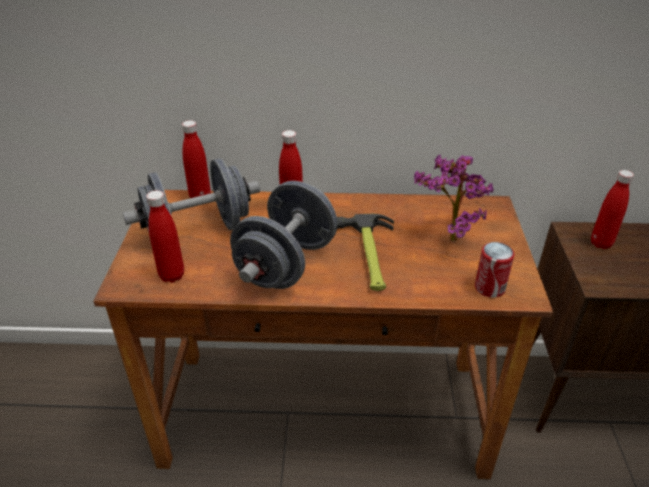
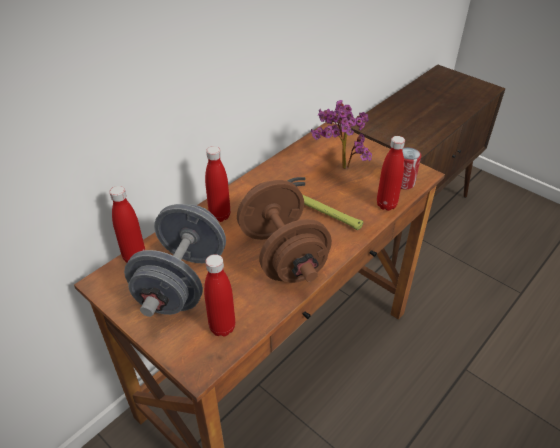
camera: 50 degrees left, 5 degrees up
(286, 264) = (282, 255): grey dumbbell -> brown dumbbell
(601, 243) = (385, 123): red bottle -> red bottle (386, 205)

